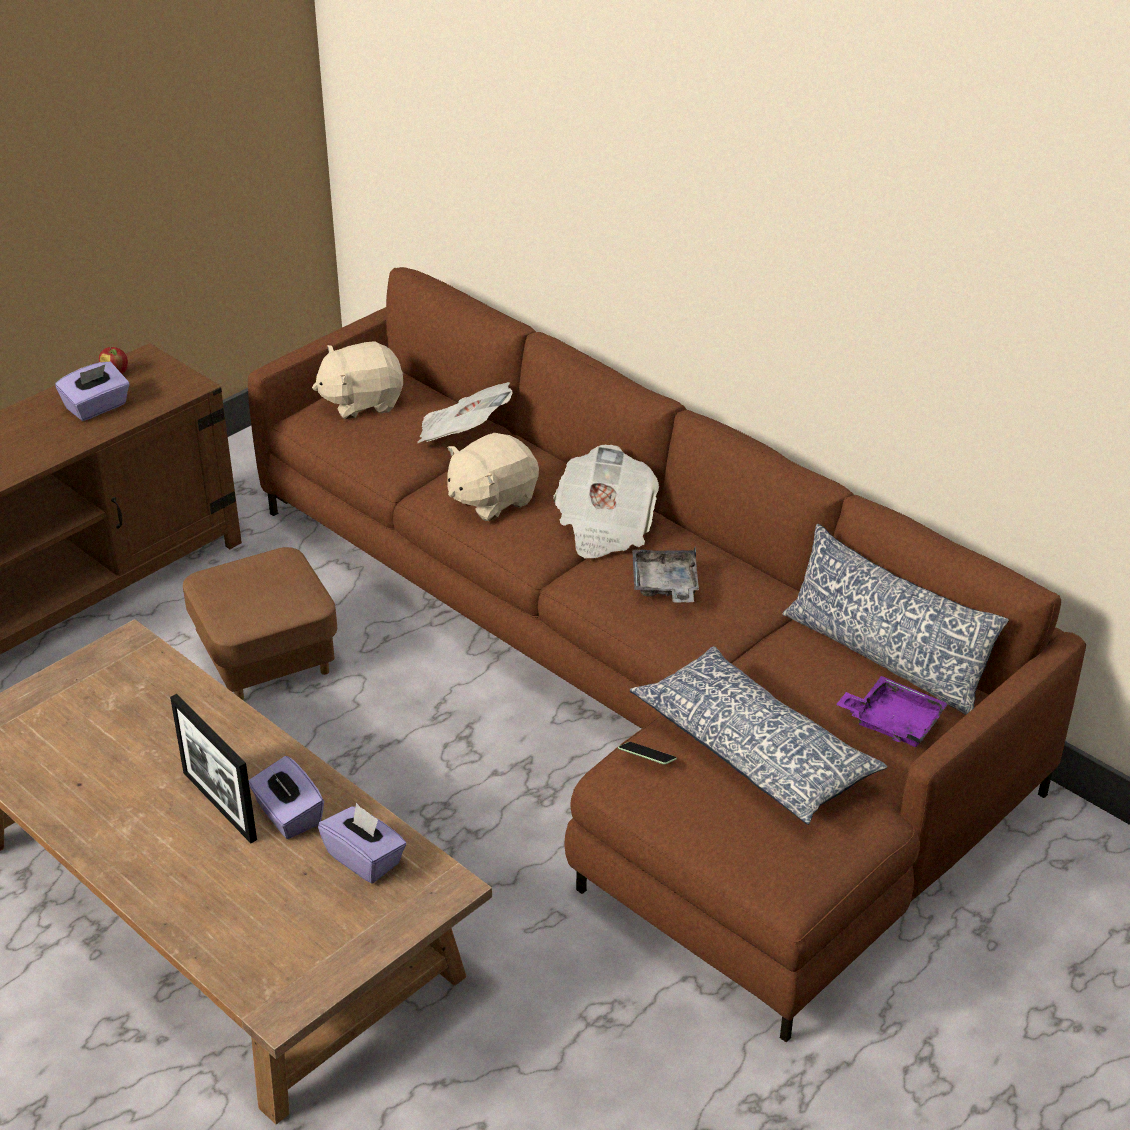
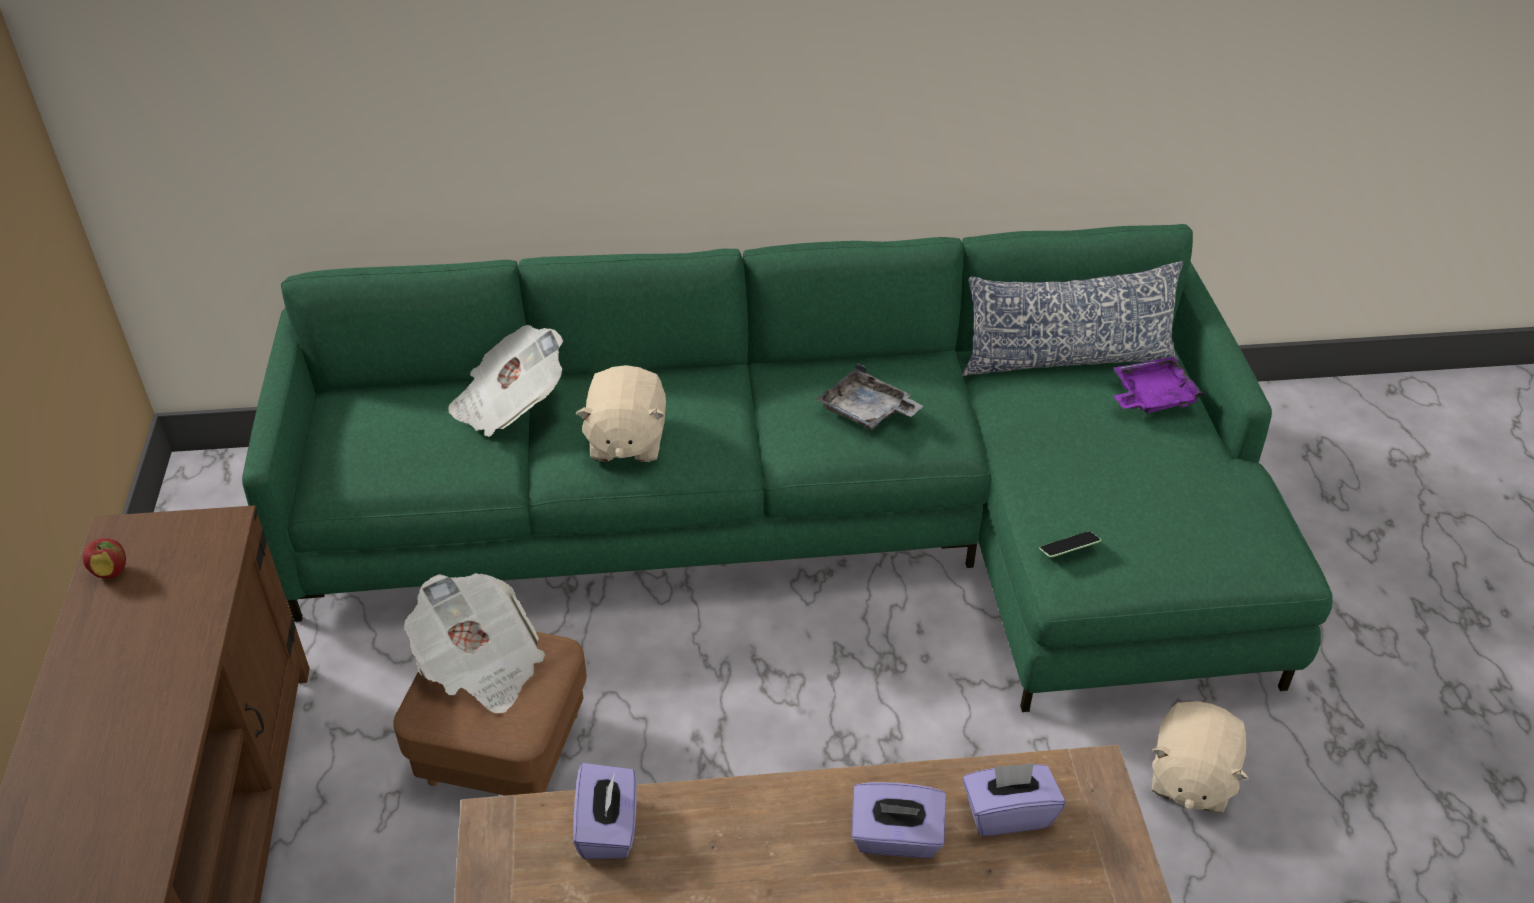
camera: 50 degrees left, 5 degrees up
(97, 407) = (151, 619): purple tissue box -> purple tissue box (608, 828)
(219, 806) = (831, 886): picture frame -> none
(362, 402) = (366, 437): beige plush toy -> beige plush toy (1190, 778)
(604, 527) = (746, 400): newspaper -> newspaper (480, 665)
(634, 682) = (813, 525): brown sofa -> green sofa
(754, 749) = (1115, 484): pillow -> none

